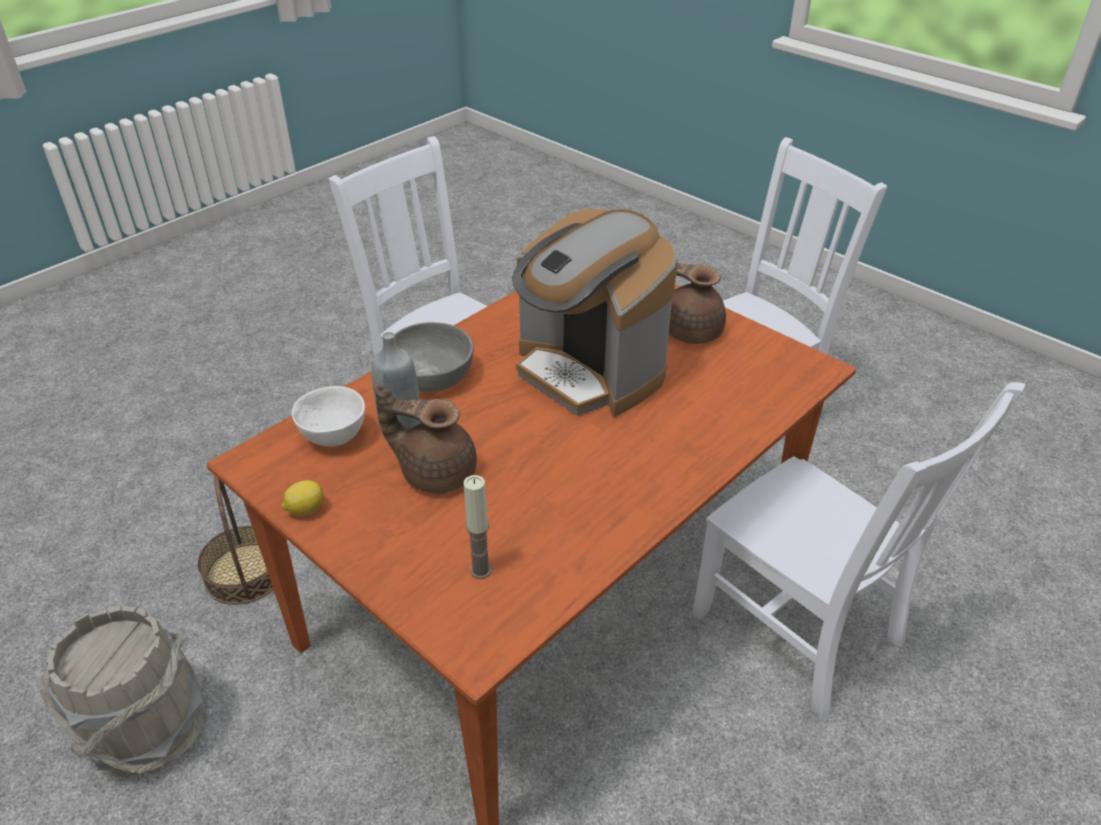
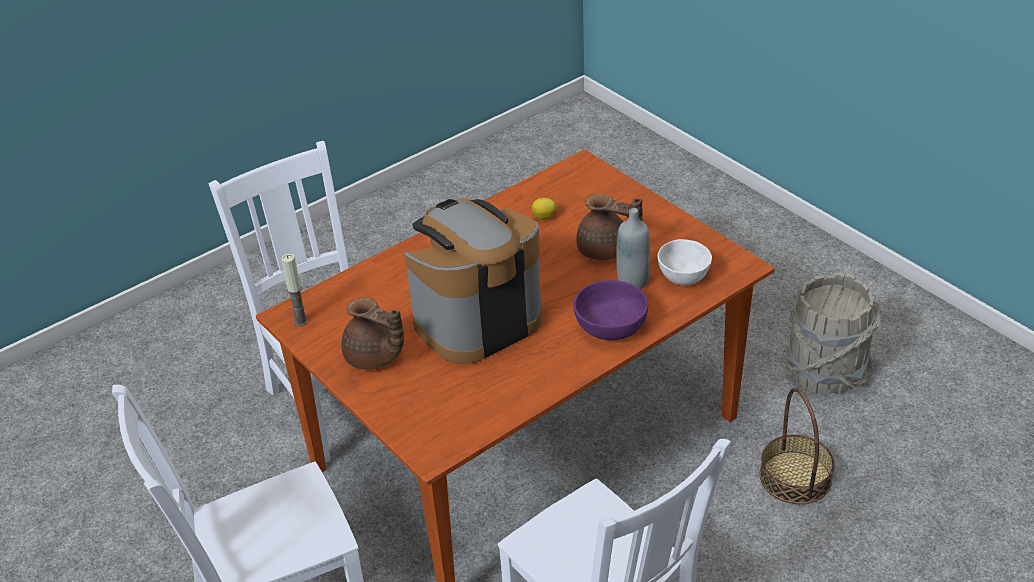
camera: 170 degrees left, 0 degrees up
(305, 510) = (692, 232): lemon -> lemon (545, 217)
(432, 376) = (610, 325): grey bowl -> purple bowl
(480, 570) = (578, 196): candle -> candle (300, 321)
(589, 371) = (477, 321): coffee machine -> coffee machine turned 90 degrees counterclockwise

